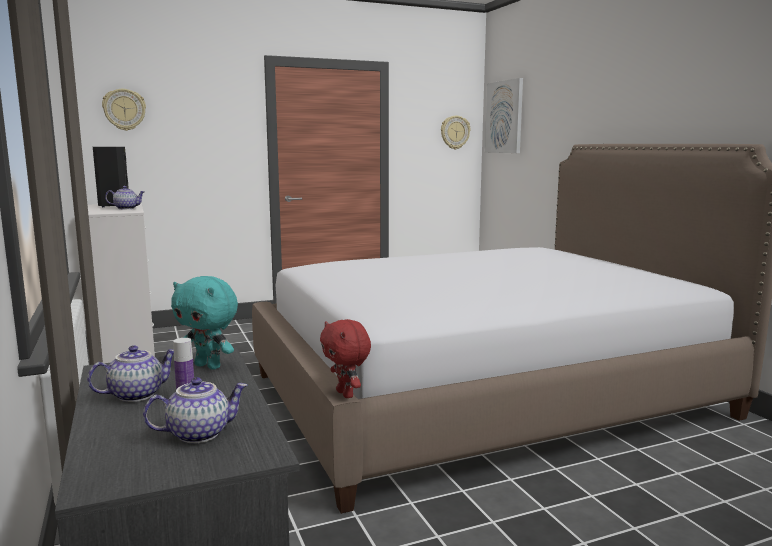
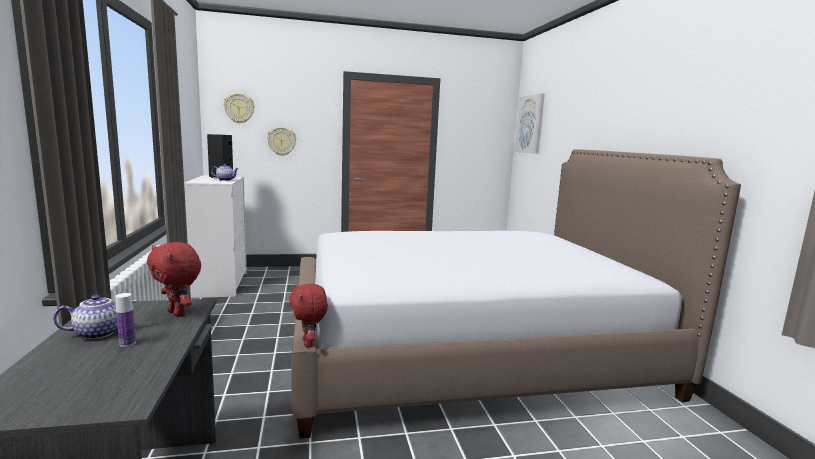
camera: 10 degrees right, 0 degrees up
(199, 433) = (103, 376): teapot -> none
(209, 366) = (178, 313): turquoise plush toy -> red plush toy
(455, 132) = (491, 134): wall clock -> wall clock (281, 141)

